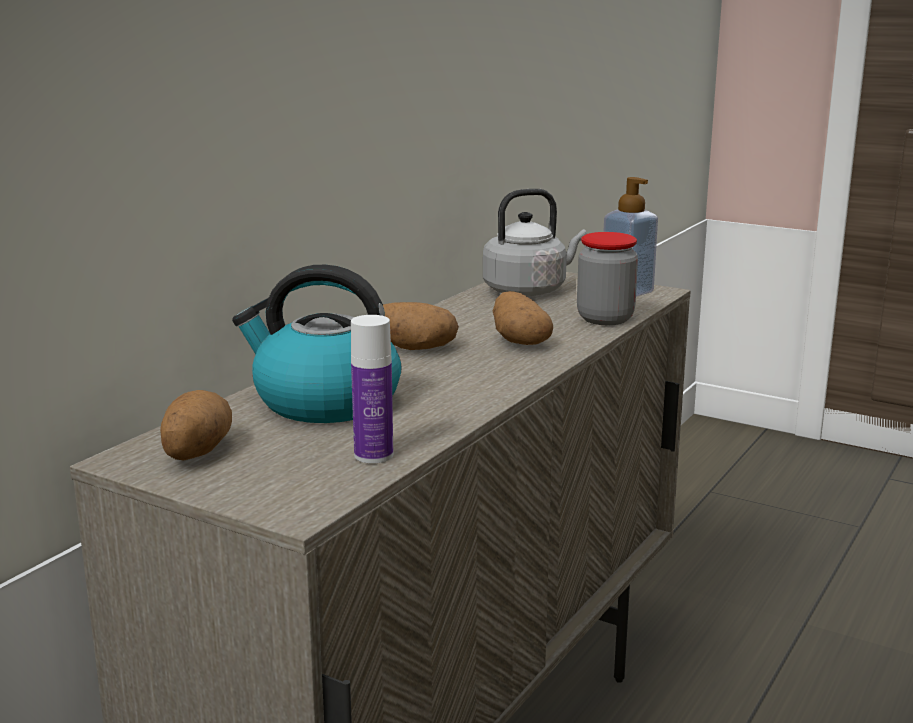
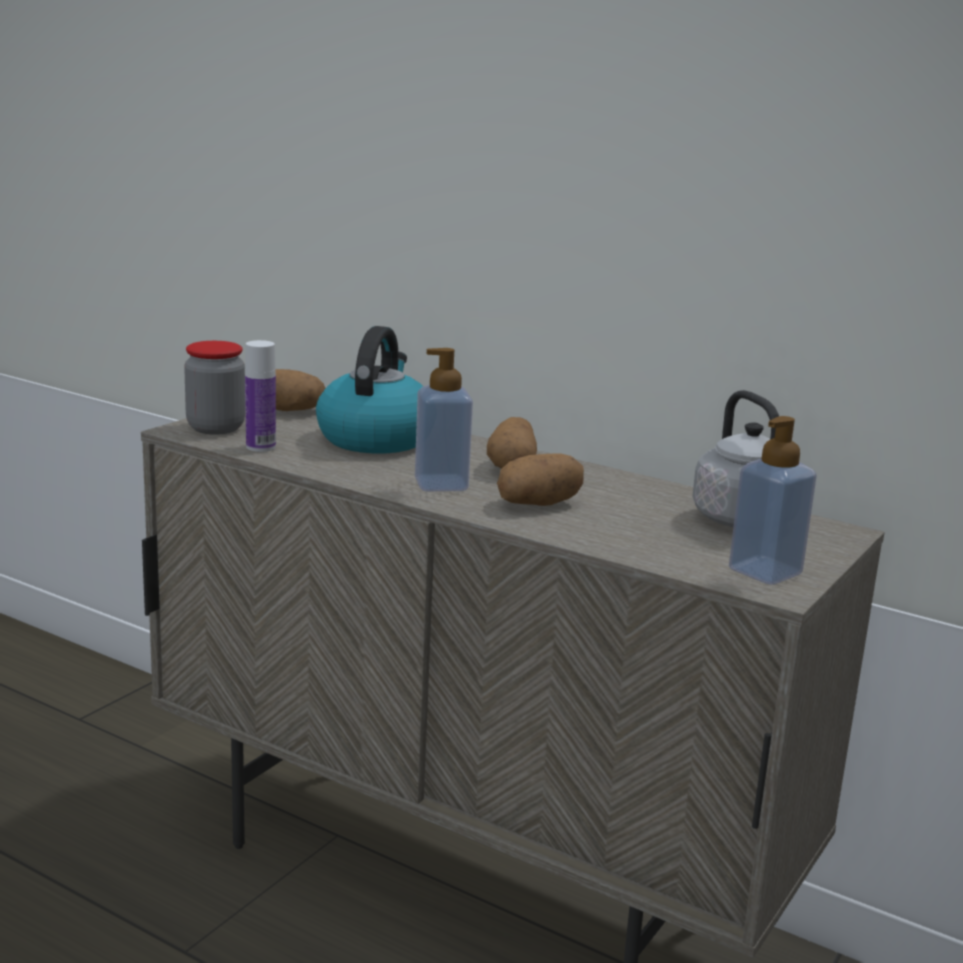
camera: 90 degrees right, 0 degrees up
(480, 372) = (441, 484): none -> soap dispenser
(605, 319) = (631, 547): jar -> jar (216, 428)

